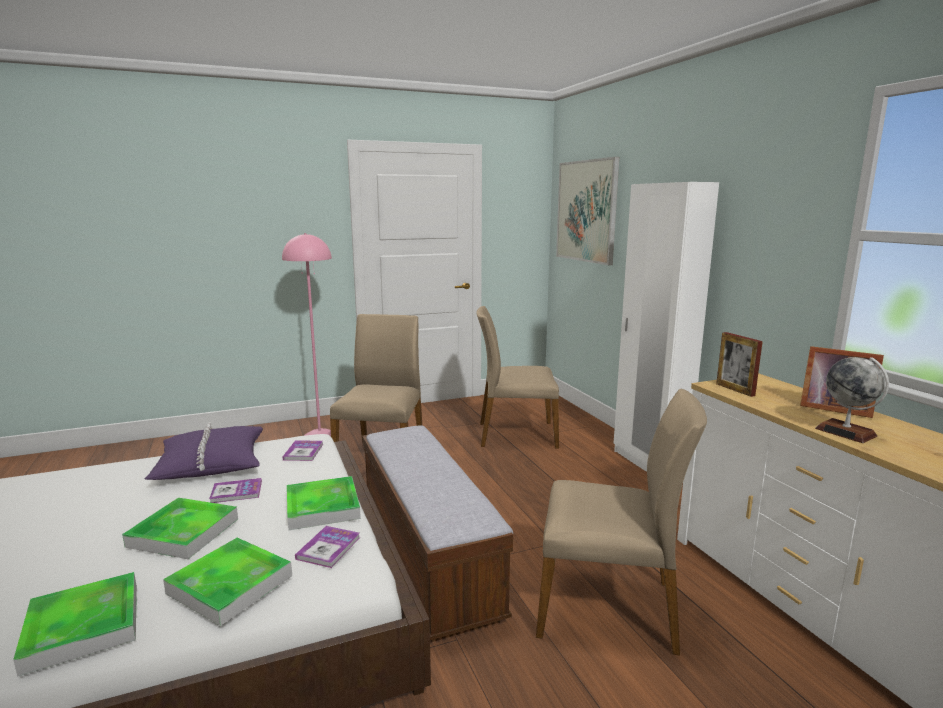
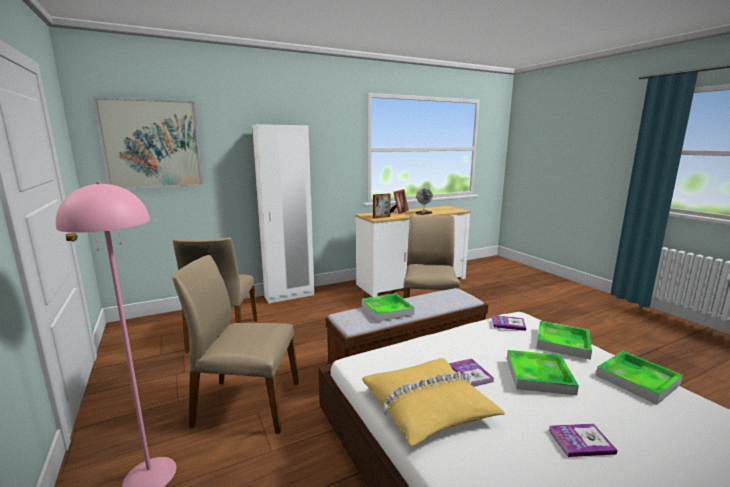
camera: 95 degrees left, 0 degrees up
(211, 463) = (428, 407): purple pillow -> yellow pillow
(303, 452) = (388, 358): book -> book (580, 441)
(322, 507) = (468, 334): tray -> tray (387, 310)

